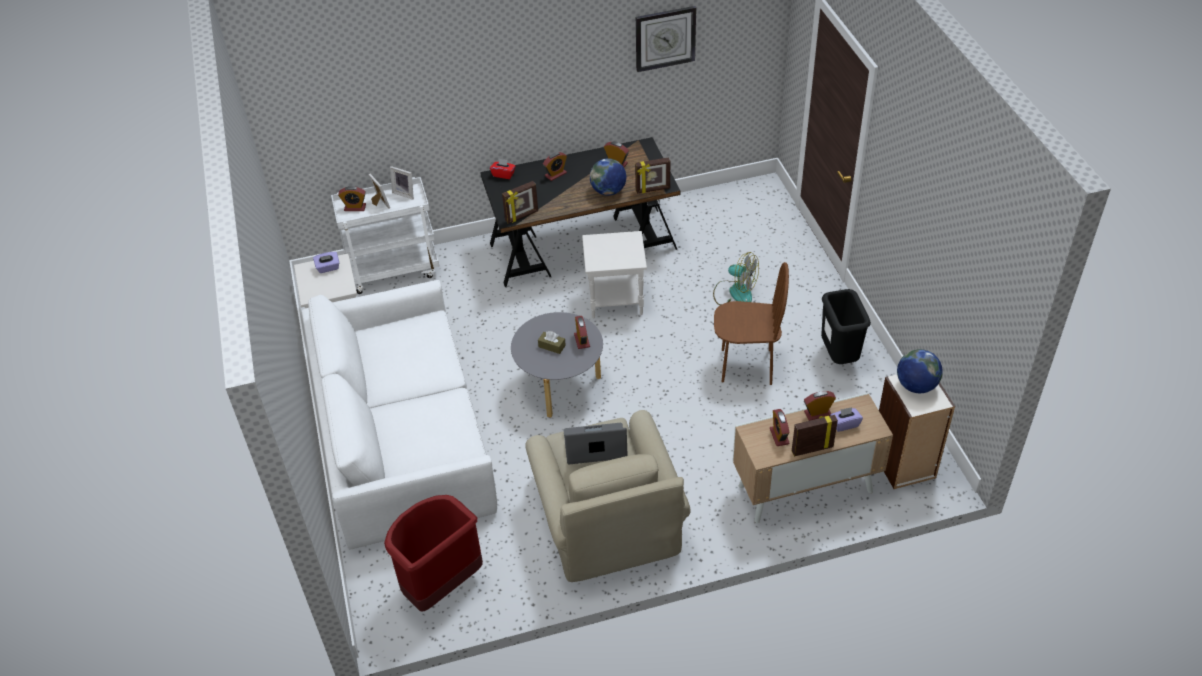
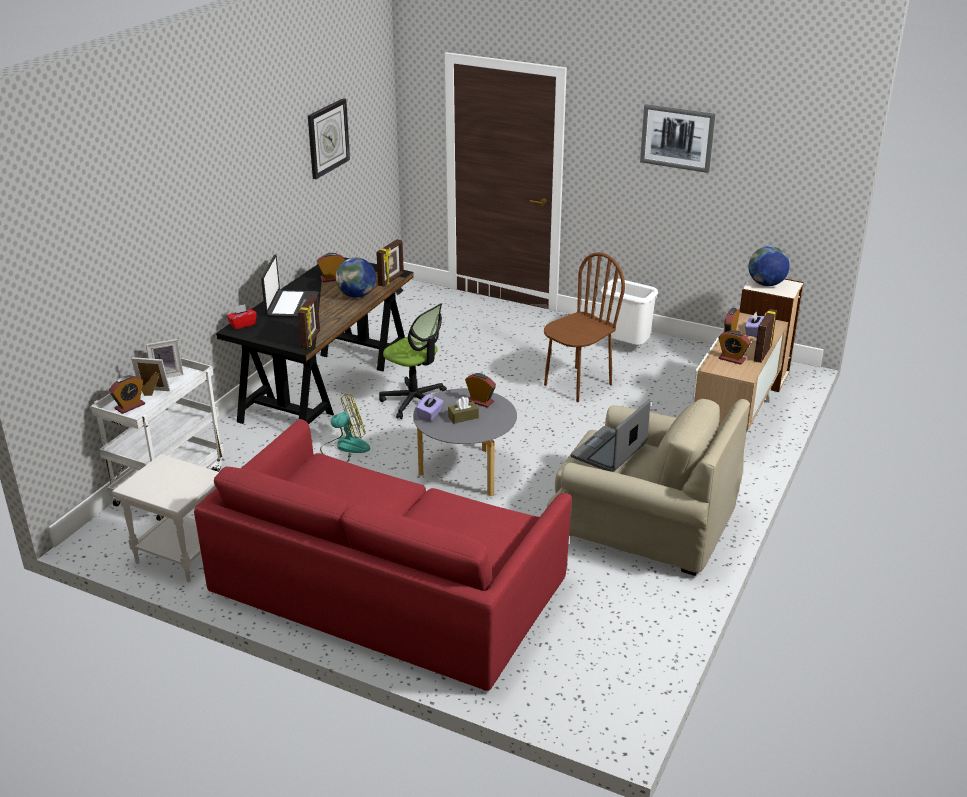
camera: 50 degrees left, 15 degrees down
(328, 268) = (158, 473): purple tissue box -> purple tissue box (430, 415)
(402, 435) = (387, 585): white sofa -> red sofa
(440, 585) = (606, 654): red trash can -> none
(555, 174) = (291, 305): alarm clock -> laptop
(615, 301) = (415, 401): white side table -> office chair
(734, 292) = (494, 351): fan -> fan (345, 447)
(839, 357) = (625, 348): black trash can -> white trash can
(926, 194) = (677, 138): none -> picture

